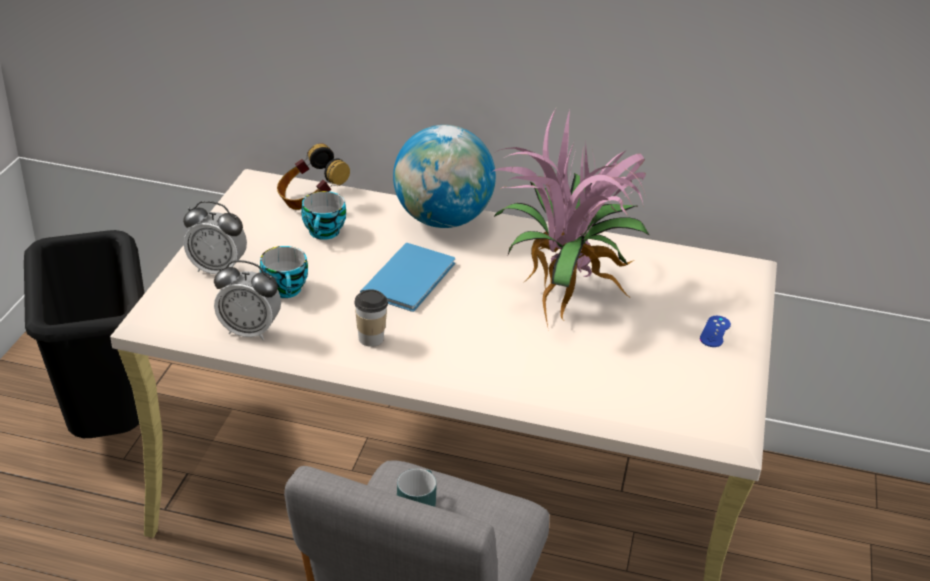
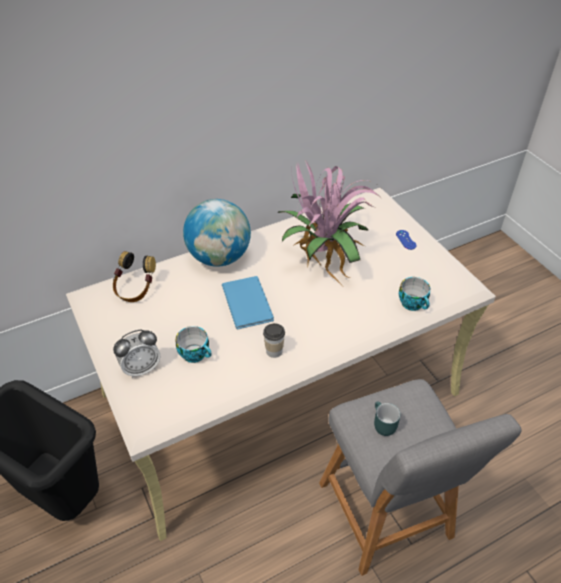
camera: 40 degrees left, 10 degrees up
(249, 331) = (209, 393): alarm clock -> none
(325, 233) = (170, 305): cup -> cup (413, 304)

